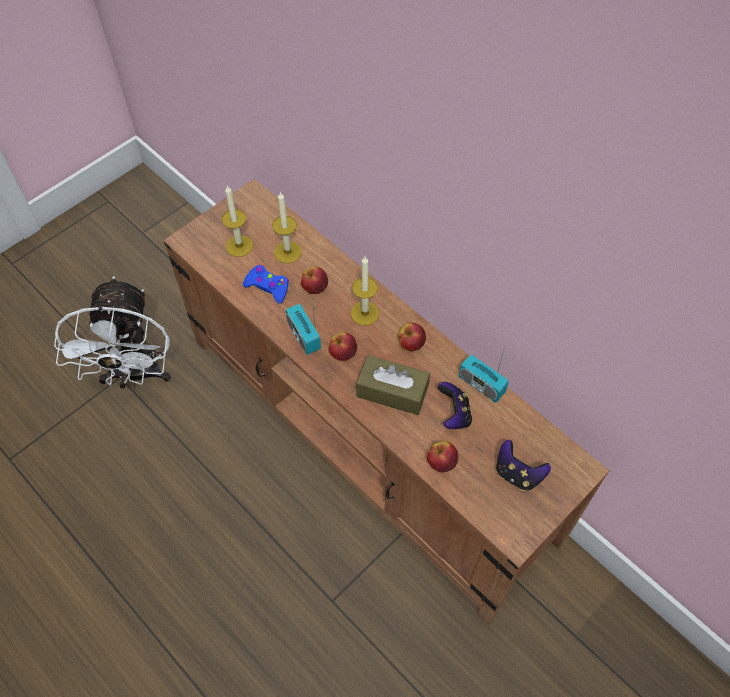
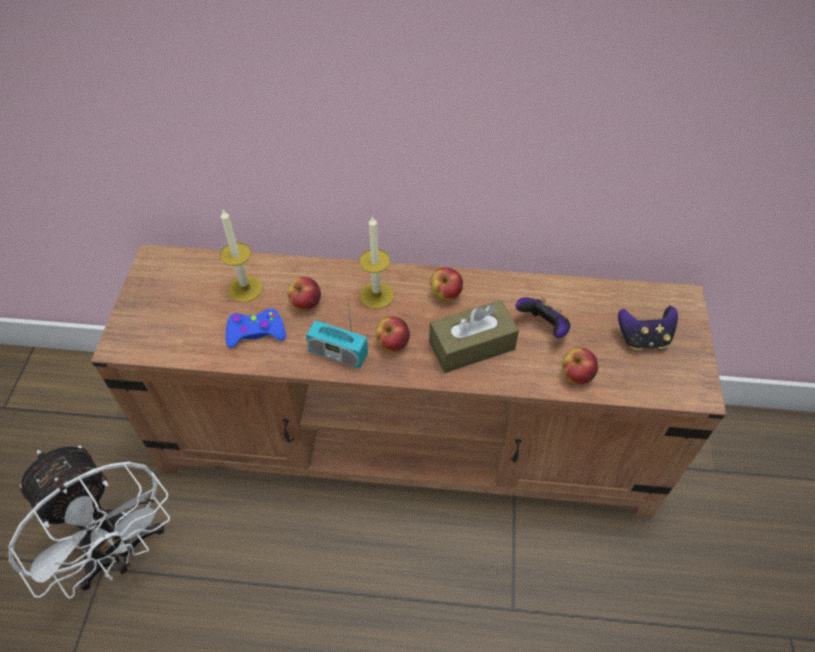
camera: 40 degrees left, 5 degrees down
(239, 246) = (186, 313): candle -> none
(481, 385) = (539, 287): radio -> none

